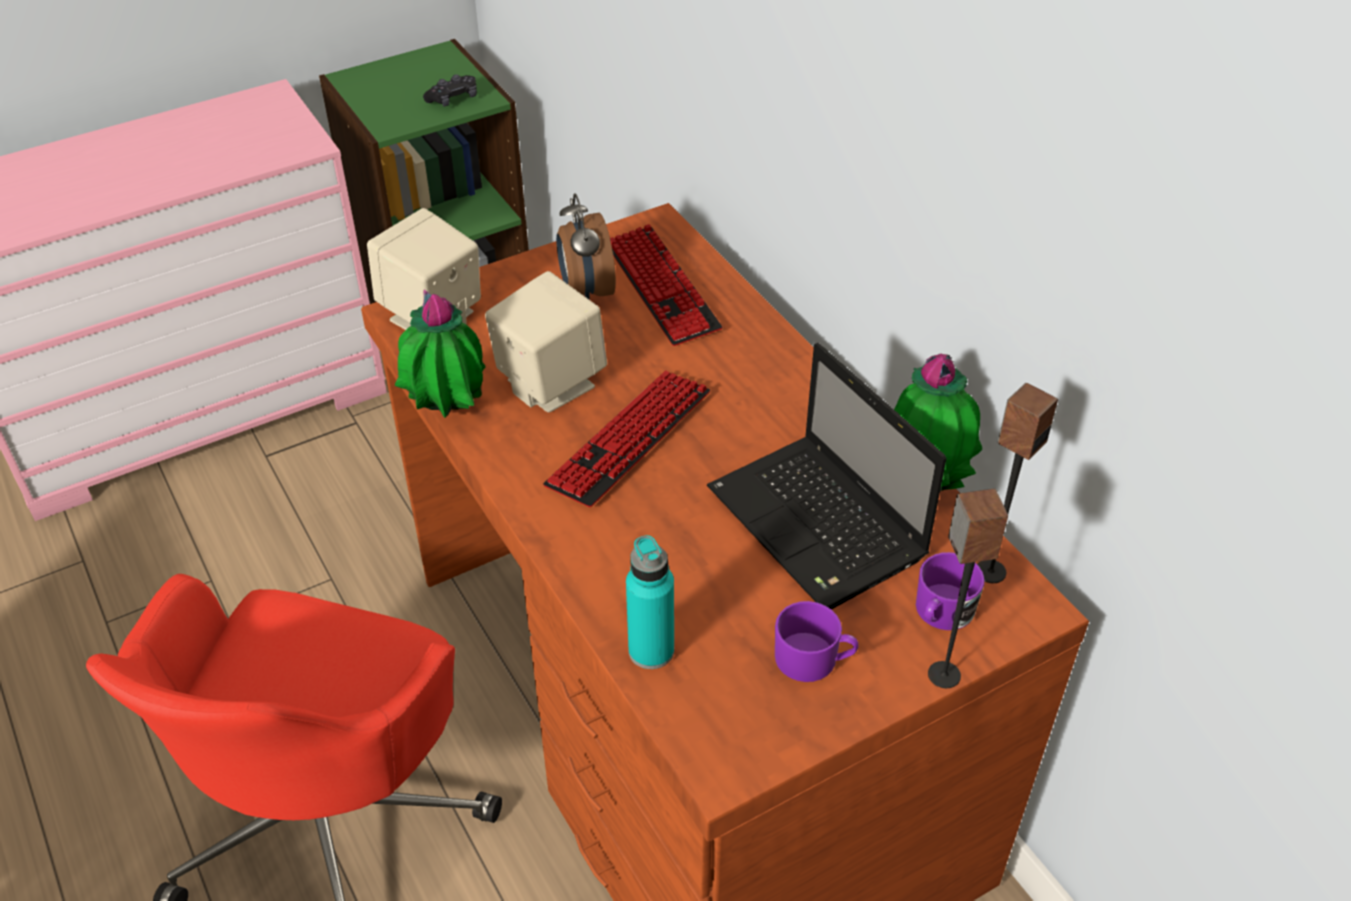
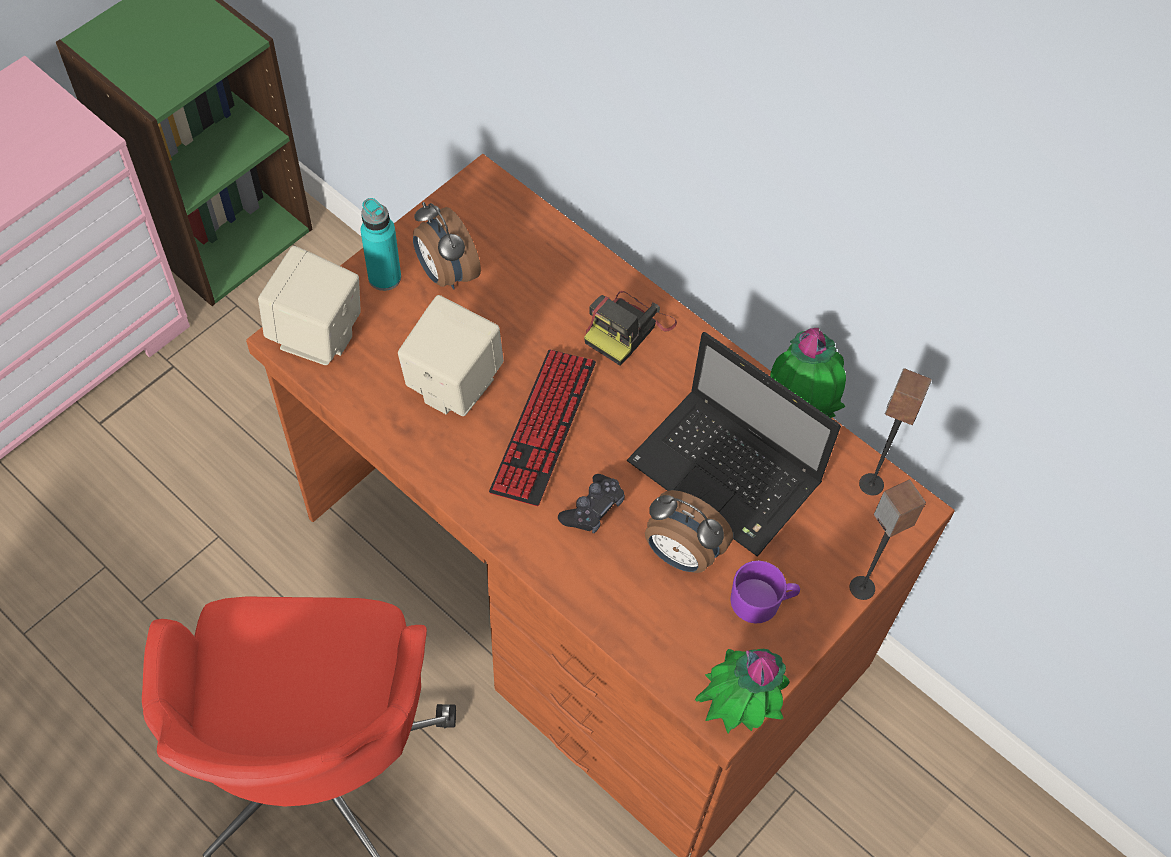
camera: 20 degrees left, 15 degrees up
(447, 415) = (377, 440): potted plant -> potted plant (736, 713)
(453, 99) = (209, 47): black game controller -> black game controller (593, 509)
(651, 651) = (635, 627): turquoise bottle -> turquoise bottle (384, 277)
(661, 287) = (511, 255): keyboard -> none
(735, 590) = (681, 554): none -> alarm clock
(759, 371) = (628, 329): none -> camera
(941, 613) = (844, 532): purple mug -> none

